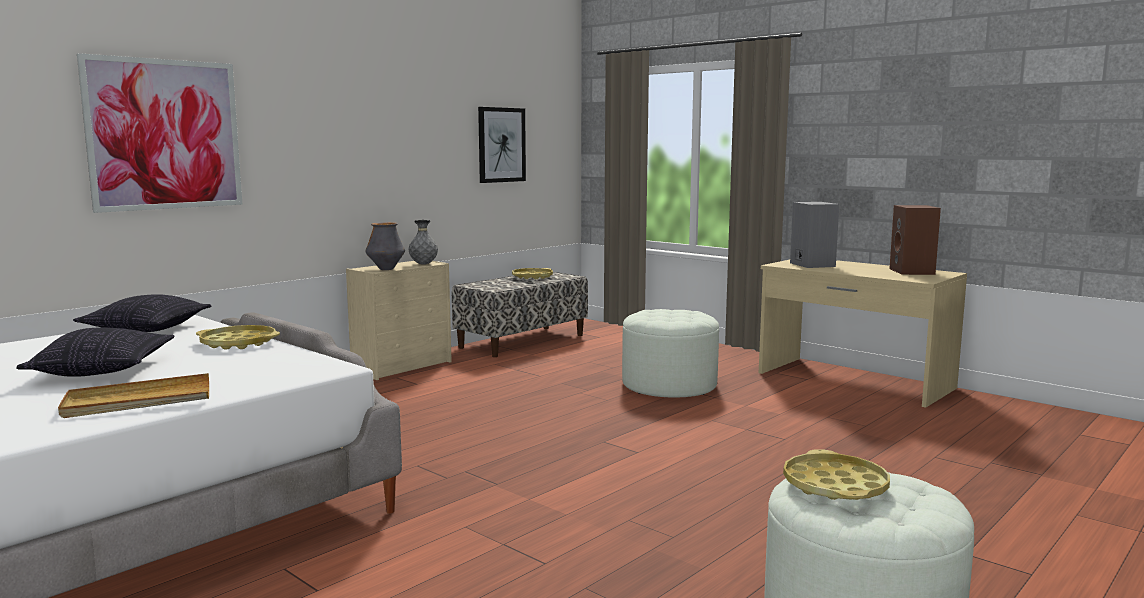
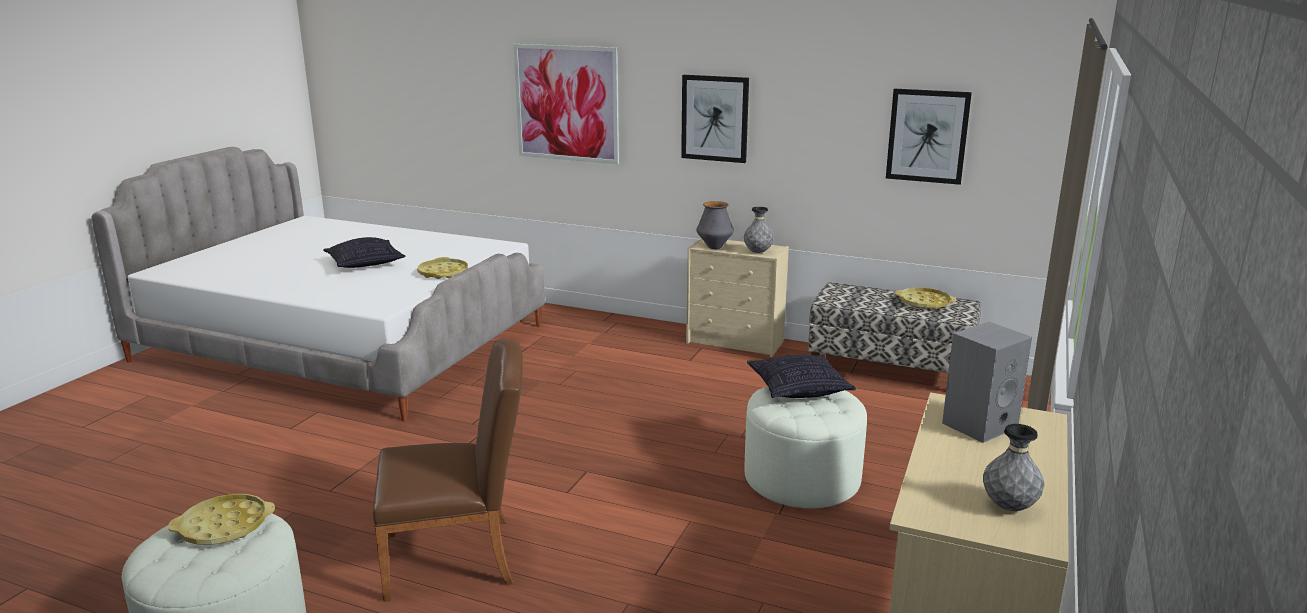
camera: 70 degrees right, 10 degrees up
(138, 401) = (301, 287): beige tray -> none
(147, 329) = (474, 245): pillow -> pillow (798, 389)
(342, 141) = (715, 118): none -> picture
(732, 502) = (460, 557): none -> brown chair
(913, 272) = (1009, 507): brown speaker -> grey vase

